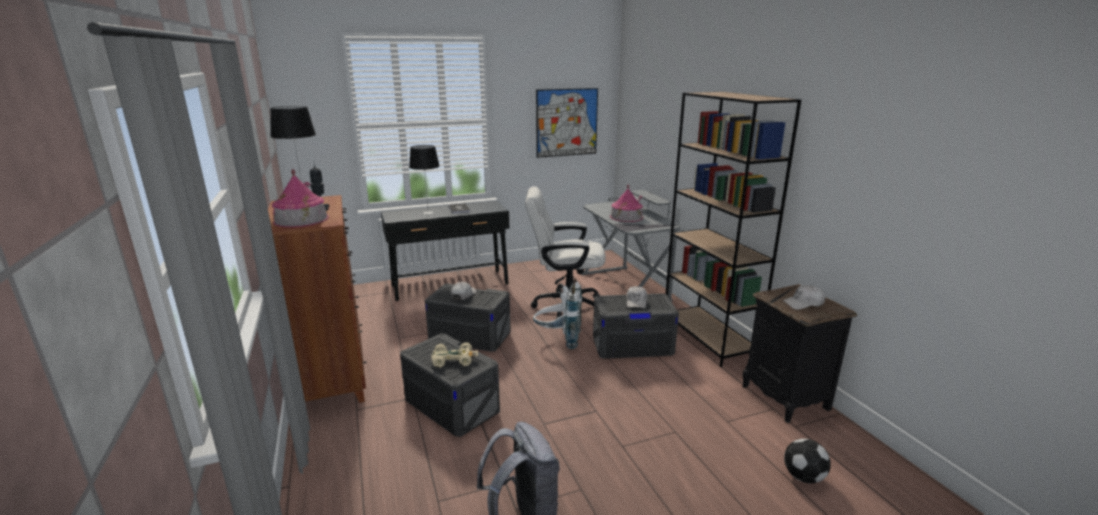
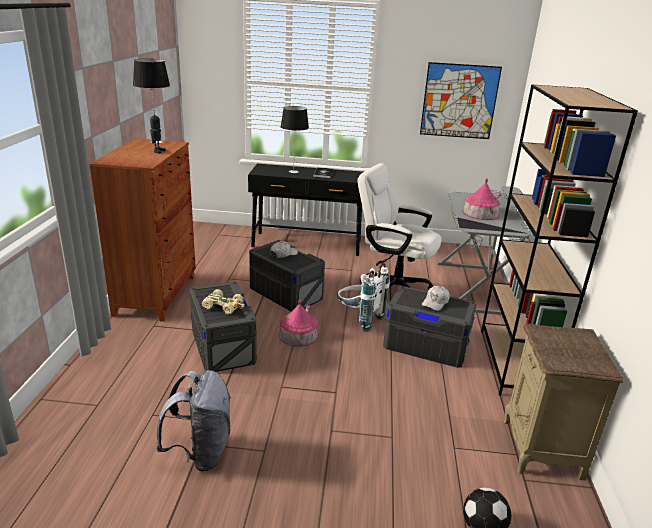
camera: 25 degrees right, 5 degrees up
(301, 219) = (131, 158): toy house -> toy house (298, 334)
(784, 398) = (540, 449): black nightstand -> beige nightstand
(803, 303) = (568, 350): white cap -> none

